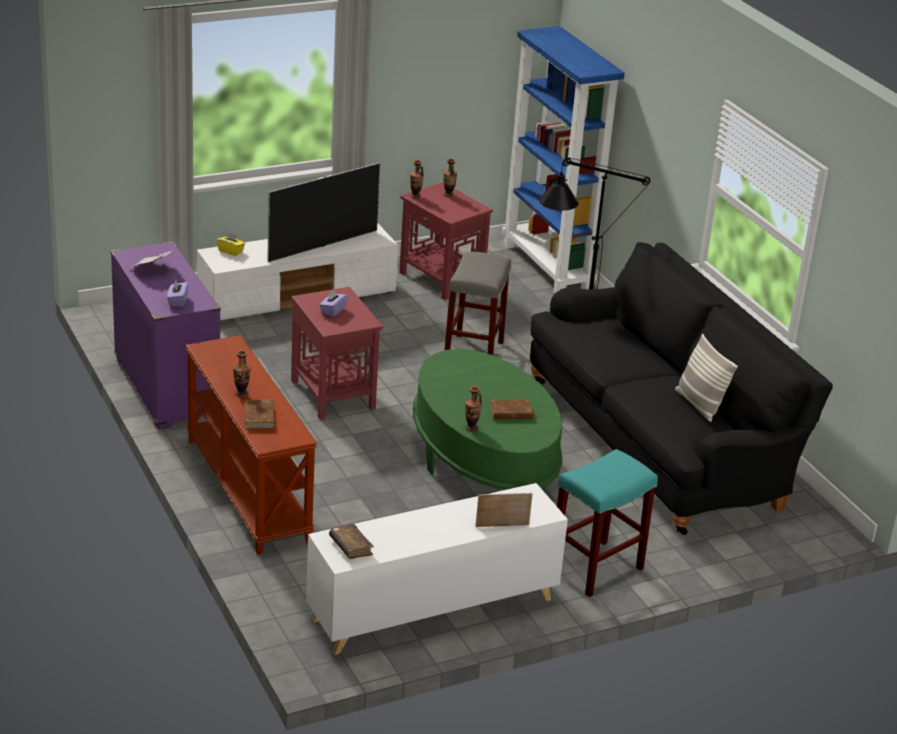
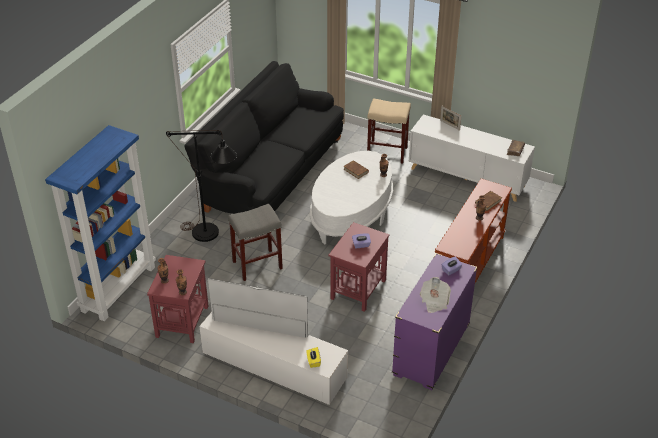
camera: 125 degrees left, 10 degrees up
(483, 461) = (351, 214): green coffee table -> white coffee table
(595, 569) = (387, 153): turquoise stool -> beige stool
(699, 405) = (292, 118): pillow -> none

